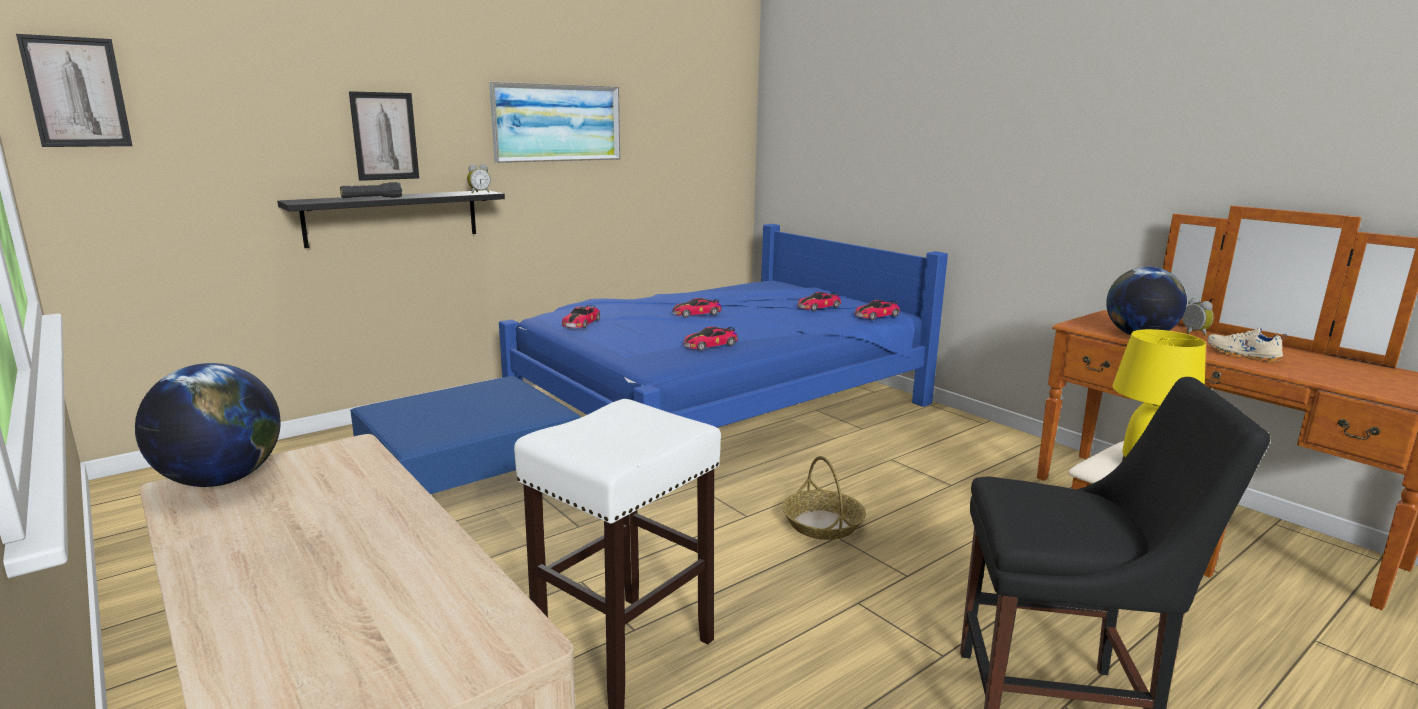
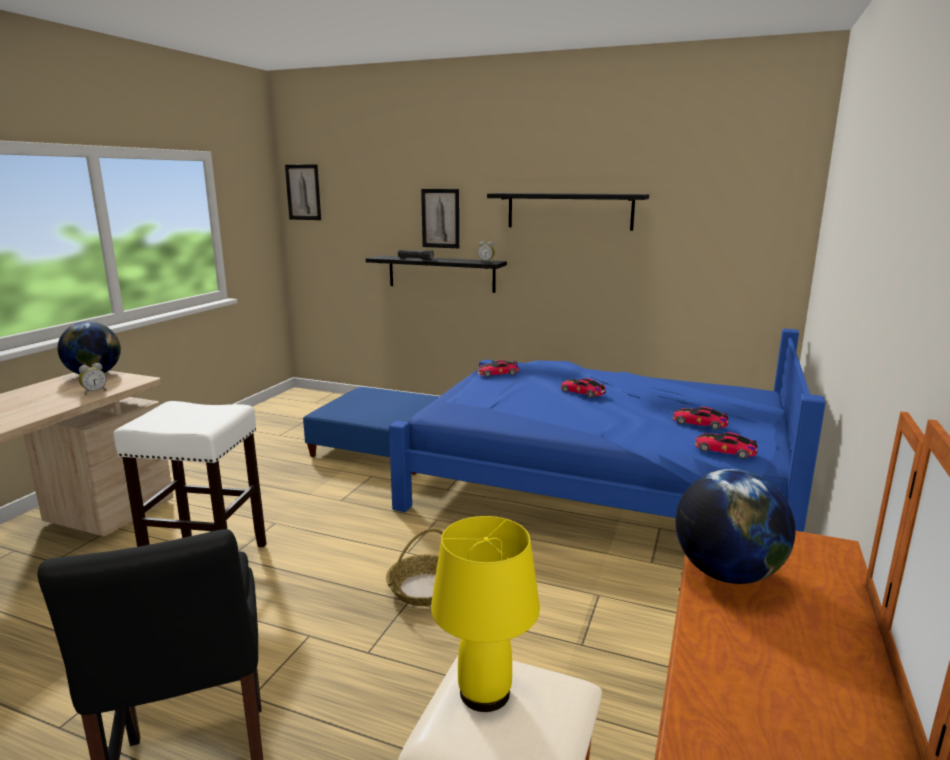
camera: 60 degrees right, 0 degrees up
(557, 123) = (569, 211): picture -> black shelf
(710, 345) = (506, 414): toy car -> none
(1193, 333) = (834, 621): alarm clock -> alarm clock (94, 392)
(1242, 355) = (743, 670): beige shoe -> none

